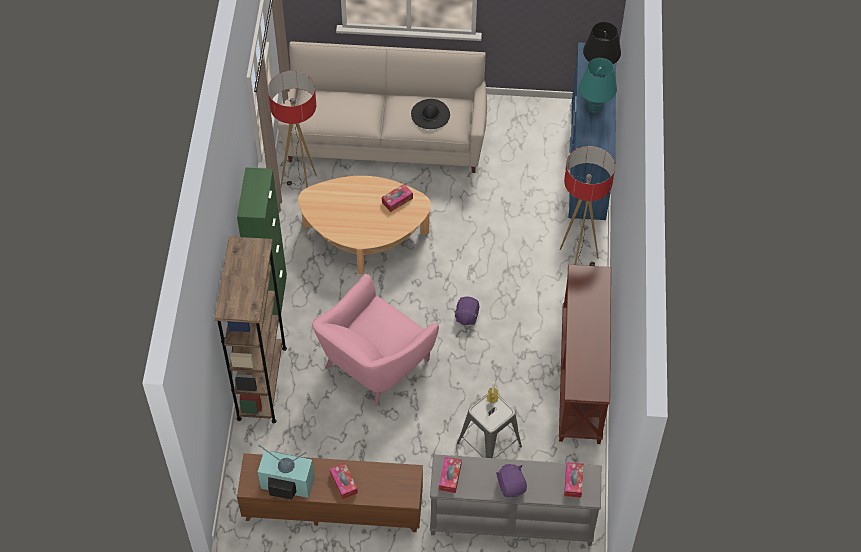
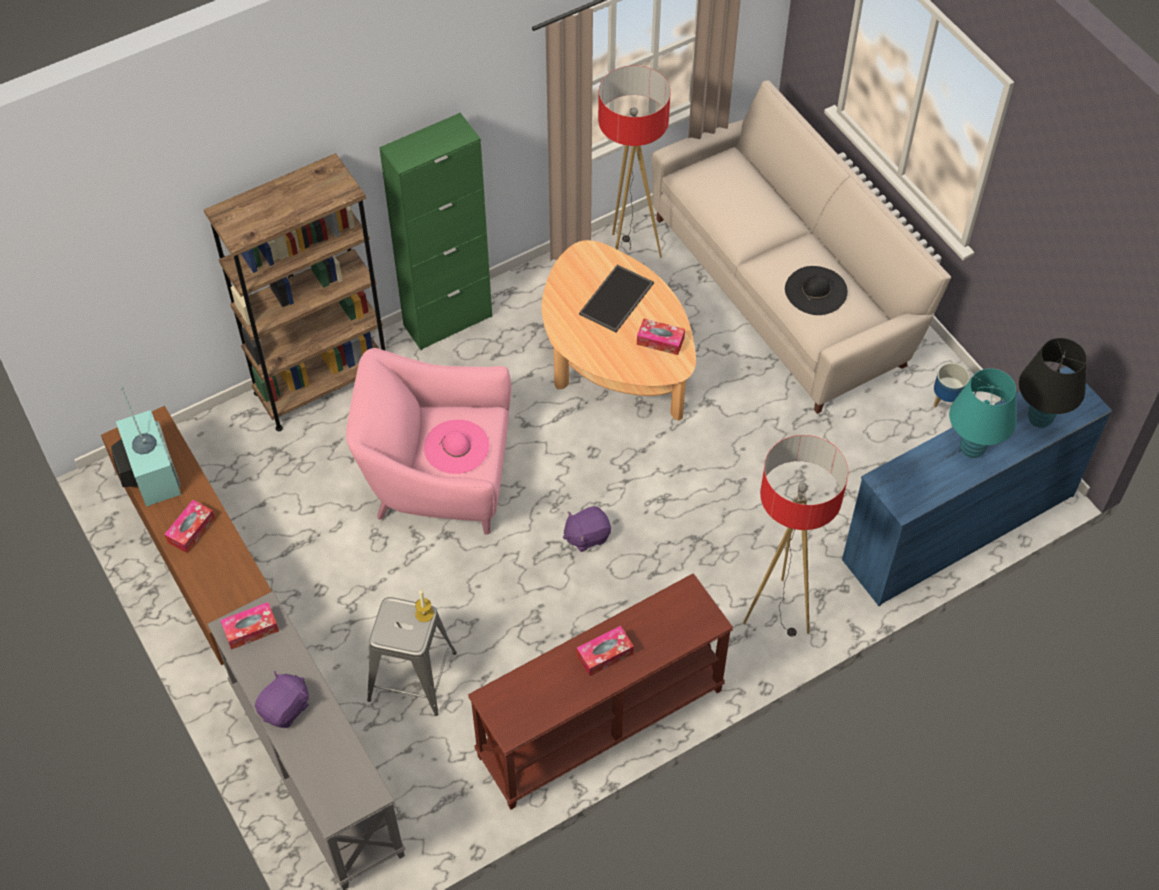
camera: 55 degrees right, 0 degrees up
(353, 202) = (617, 300): none -> tray
(387, 330) = (456, 447): none -> pink hat
(512, 116) = (946, 400): none -> planter
(573, 482) = (342, 780): tissue box -> tissue box (605, 654)

